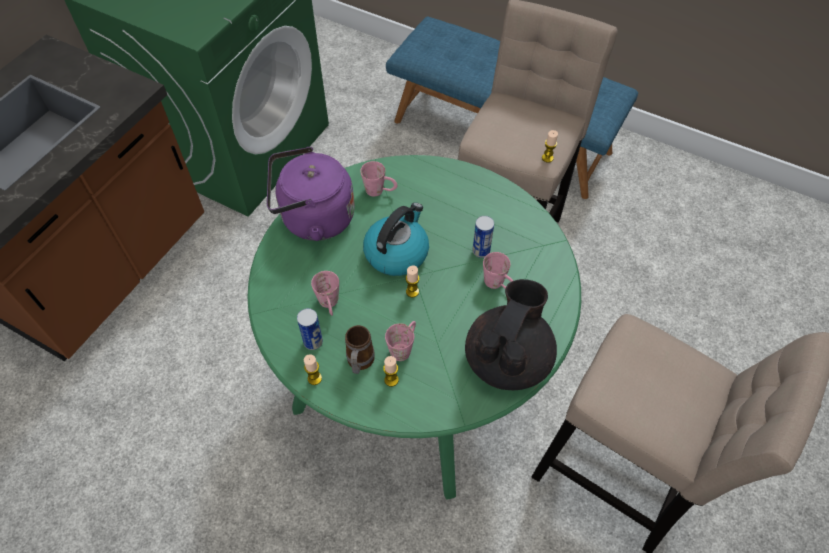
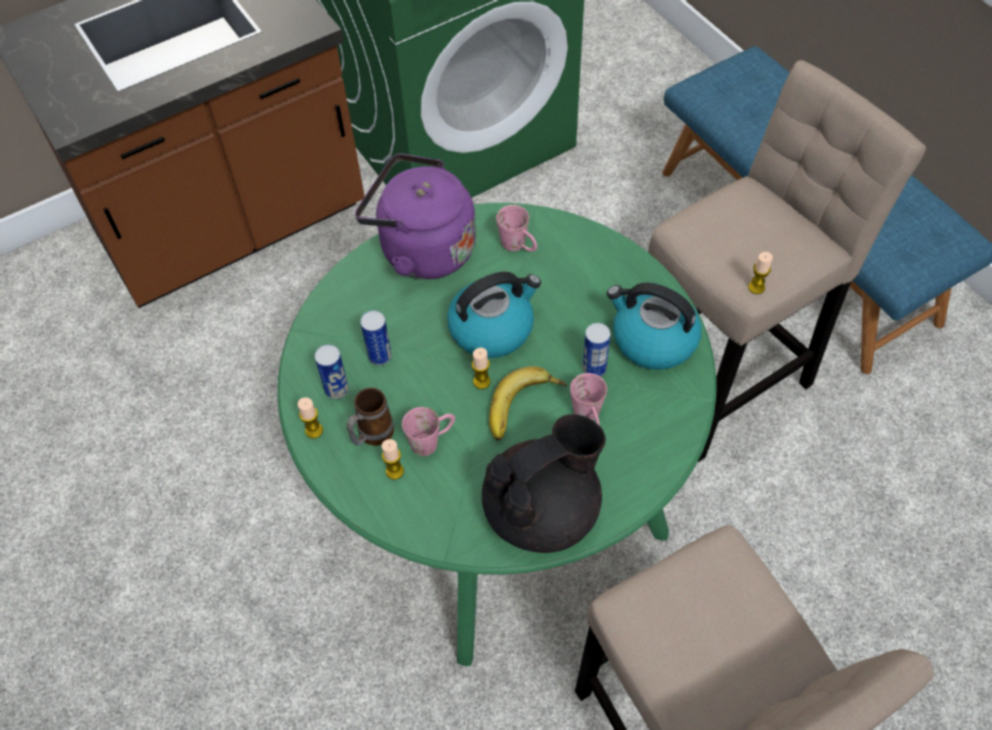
camera: 30 degrees right, 0 degrees up
(330, 305) = (380, 356): pink mug -> can
(453, 297) = (524, 409): none -> banana
(506, 217) = (652, 340): none -> kettle

